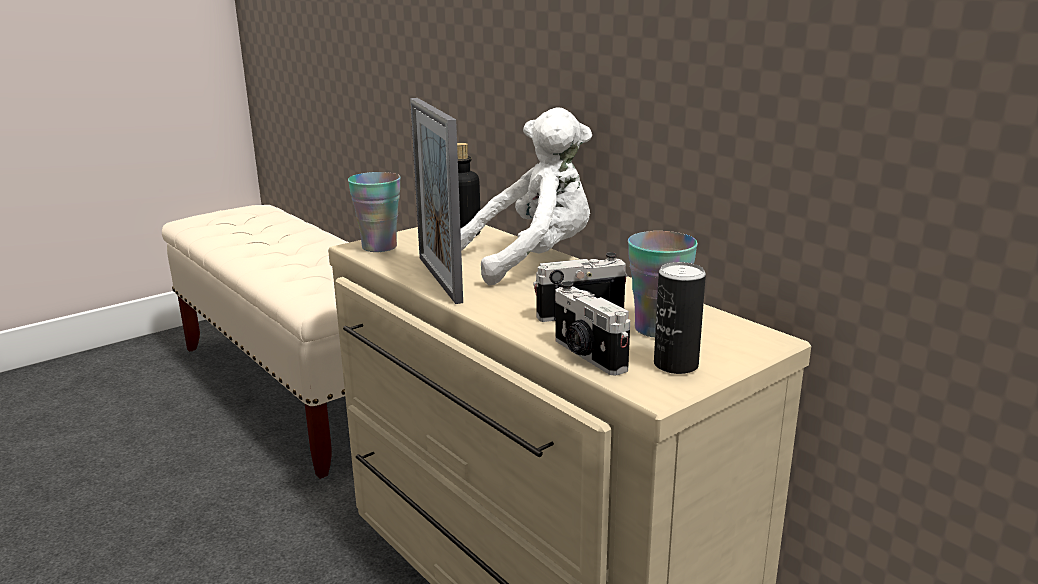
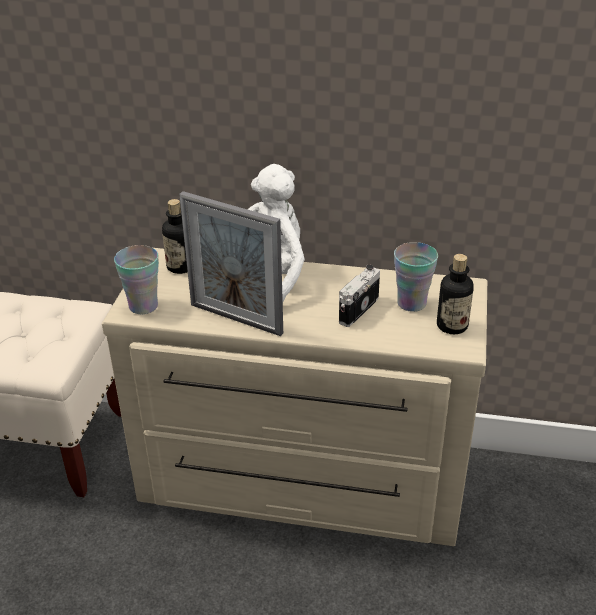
camera: 40 degrees left, 15 degrees up
(587, 355) = (405, 341): camera -> none
(676, 365) = (452, 326): can -> bottle

